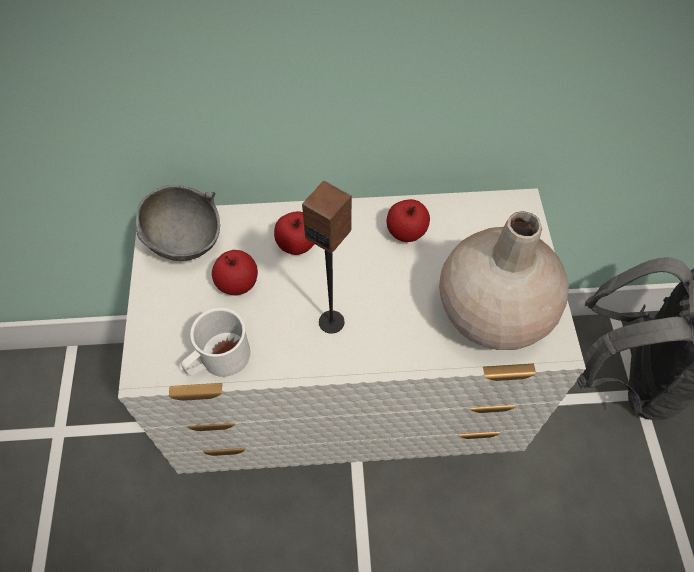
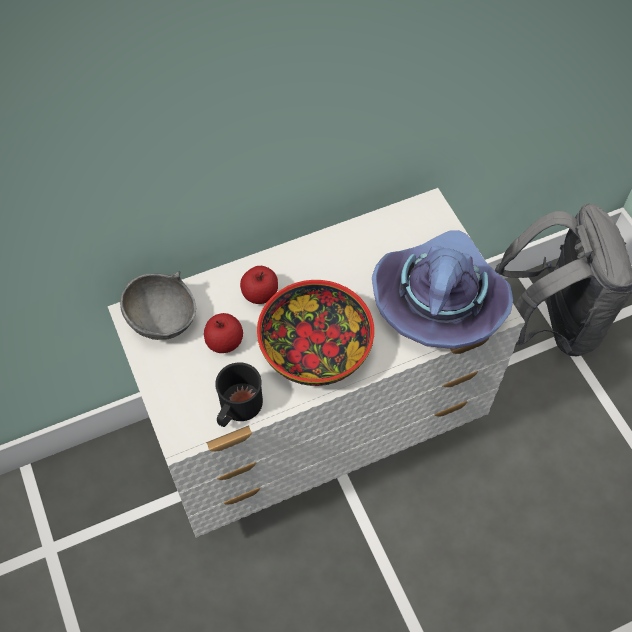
camera: 20 degrees left, 0 degrees up
(218, 360) = (237, 408): white mug -> black mug
(332, 321) = (316, 348): speaker -> bowl
(406, 232) = (346, 256): apple -> none
(492, 311) = (439, 300): beige vase -> purple hat

